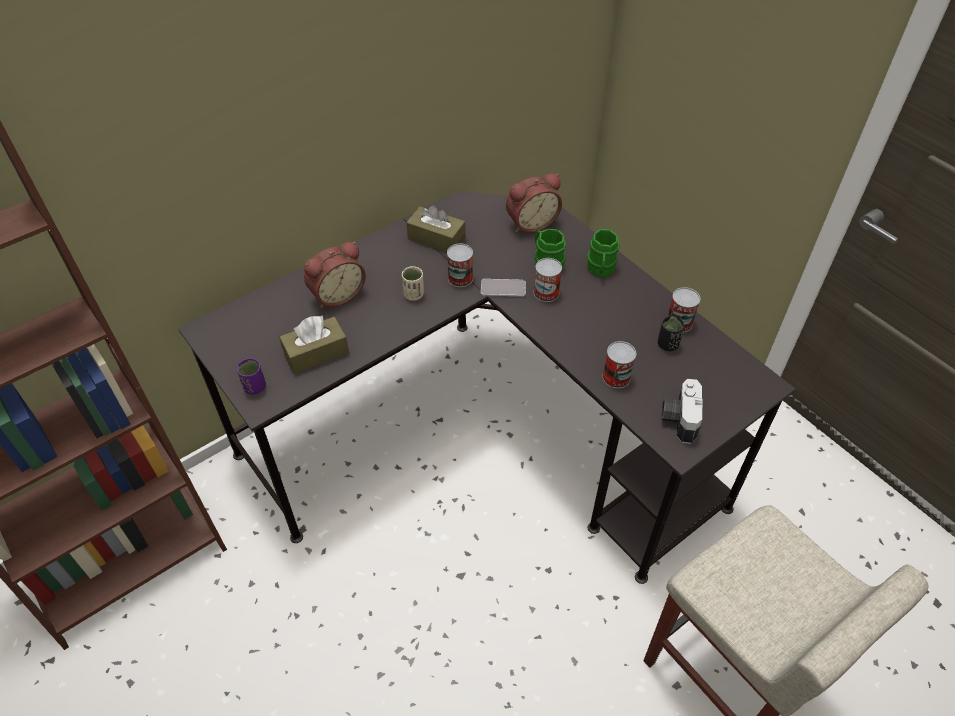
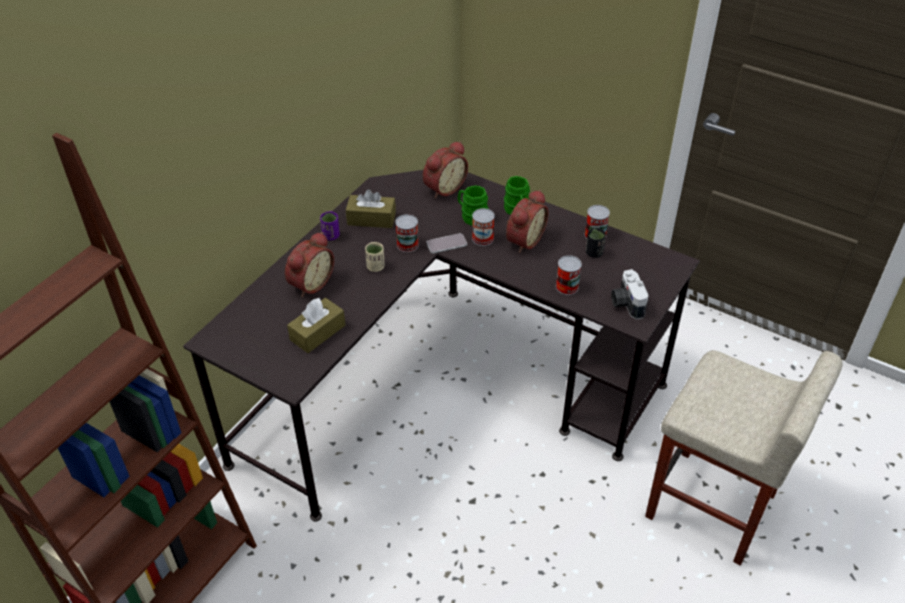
camera: 20 degrees left, 5 degrees down
(255, 387) = (280, 372): purple cup -> purple cup (331, 236)
(591, 306) = (523, 240): none -> alarm clock

